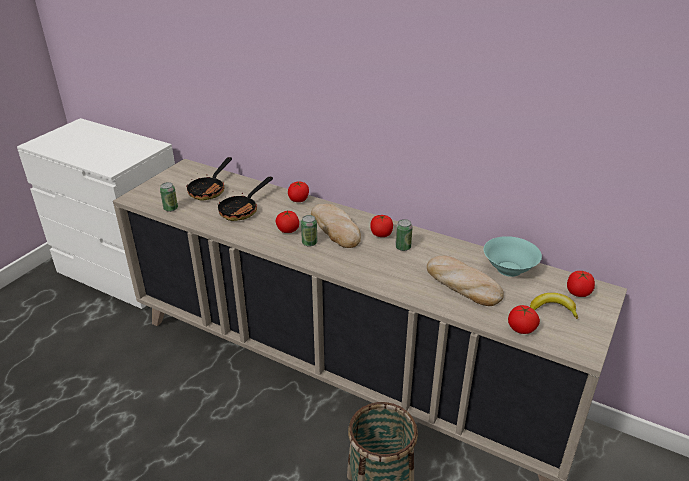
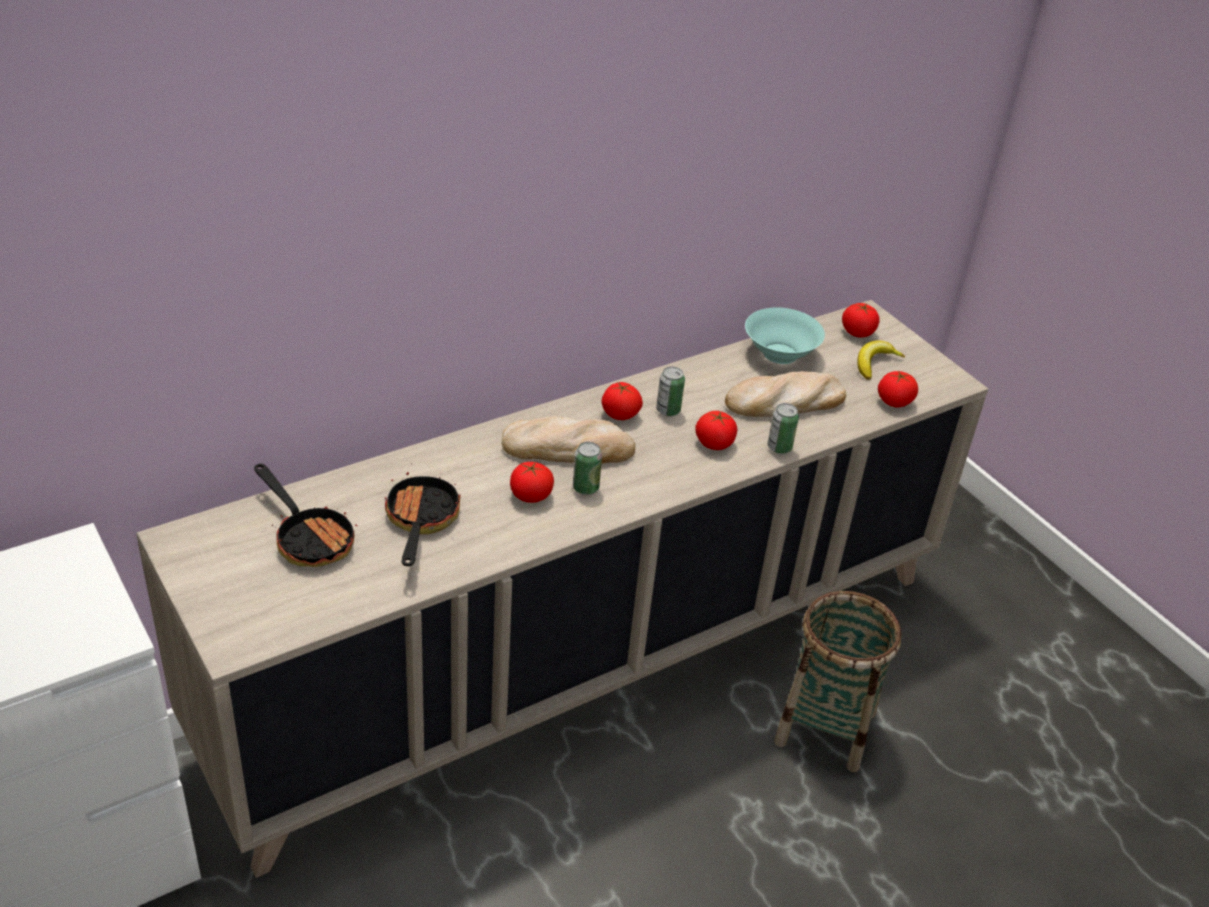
camera: 65 degrees left, 5 degrees up
(171, 208) = (330, 606): can -> can (779, 447)
(242, 210) = (420, 521): frying pan -> frying pan turned 150 degrees counterclockwise
(298, 199) = (447, 451): tomato -> tomato (714, 443)

